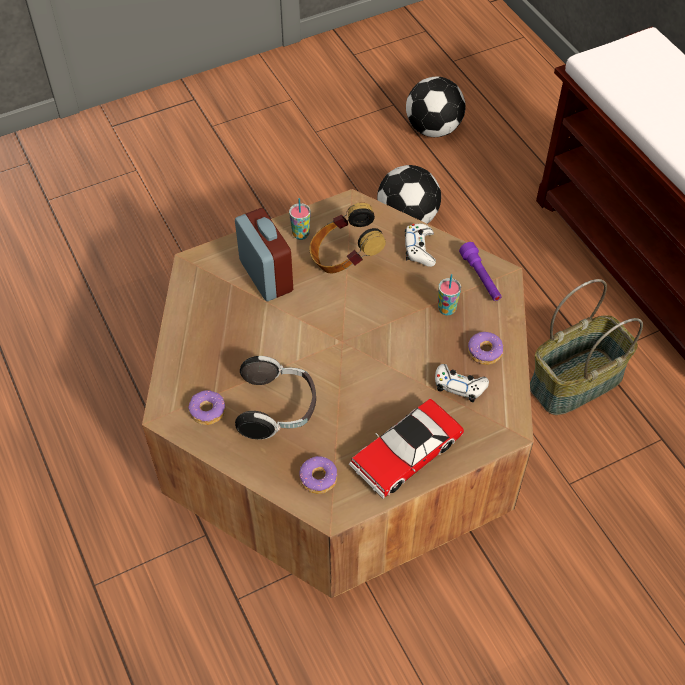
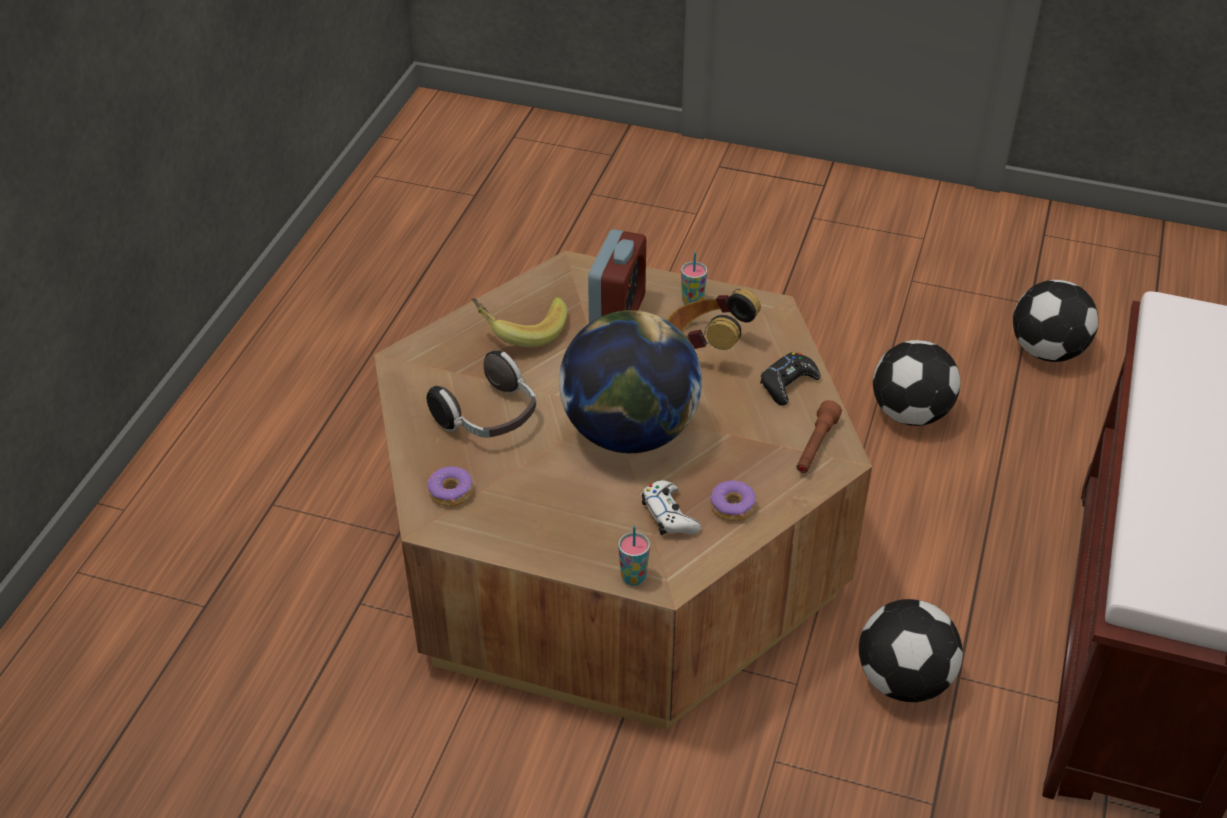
camera: 45 degrees right, 10 degrees down
(207, 411) = (433, 380): donut -> none
(219, 332) = (520, 330): none -> banana
(372, 350) = (629, 432): none -> globe
(405, 454) = (547, 530): toy car -> none
(419, 249) = (788, 384): white game controller -> black game controller
(446, 309) = (745, 448): cup -> cup (633, 577)
(480, 278) = (815, 446): purple flashlight -> brown flashlight
(576, 383) = (902, 681): basket -> football

